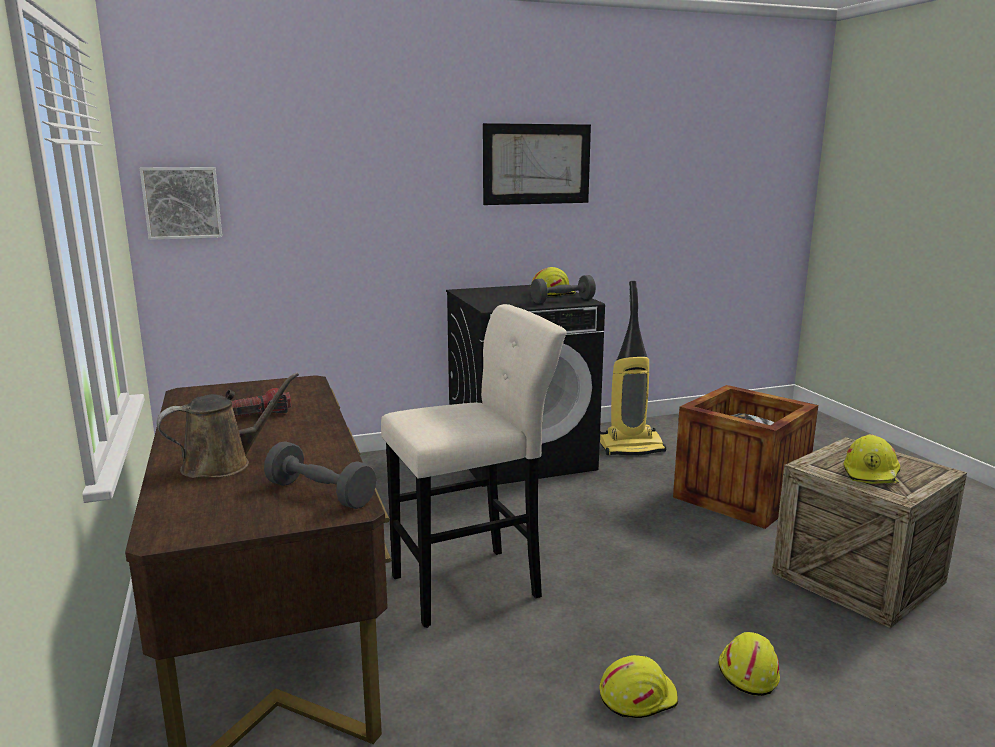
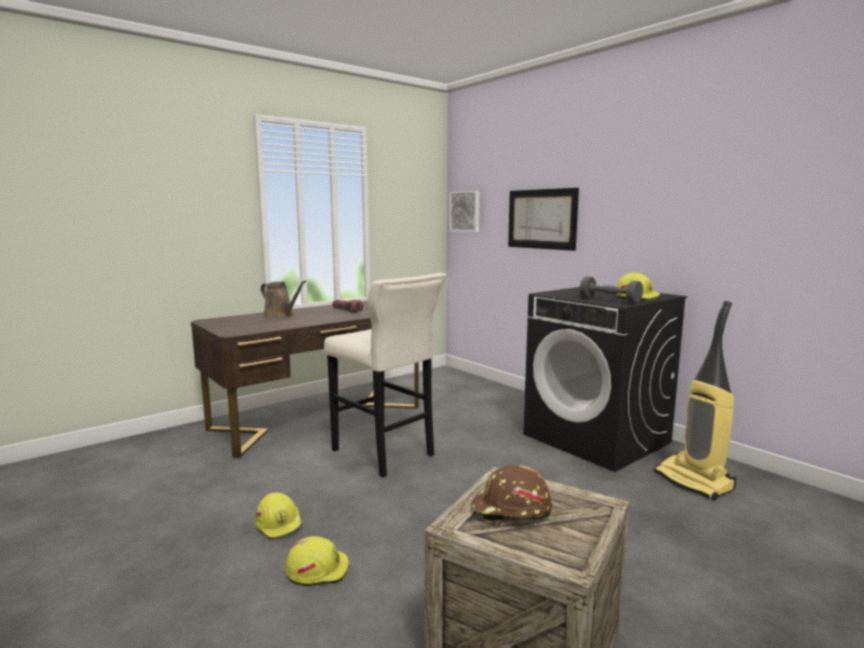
camera: 70 degrees right, 5 degrees down
(320, 494) = (248, 328): grey dumbbell -> none
(537, 164) = (680, 180): picture -> picture (541, 219)
(740, 496) = (656, 555): crate -> none
(871, 473) = (511, 511): yellow hard hat -> brown hard hat

